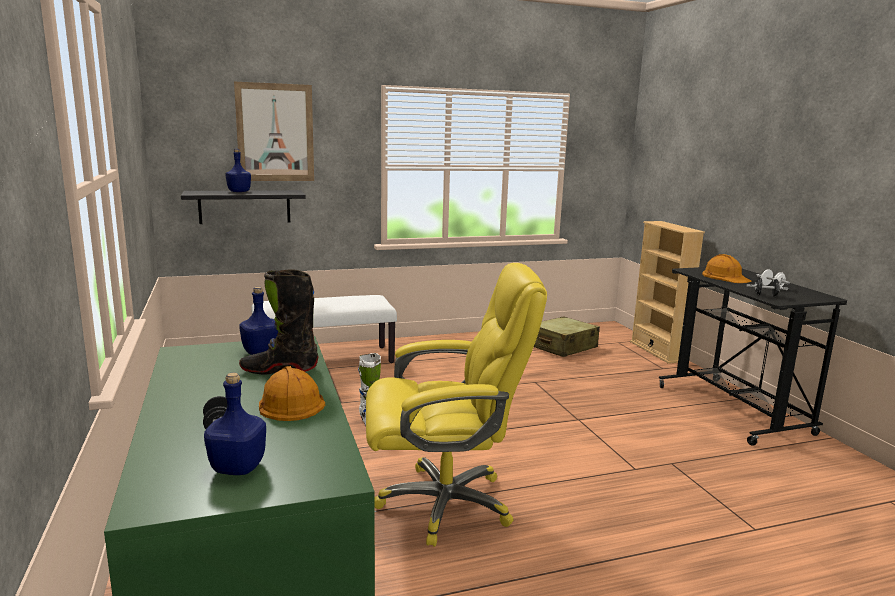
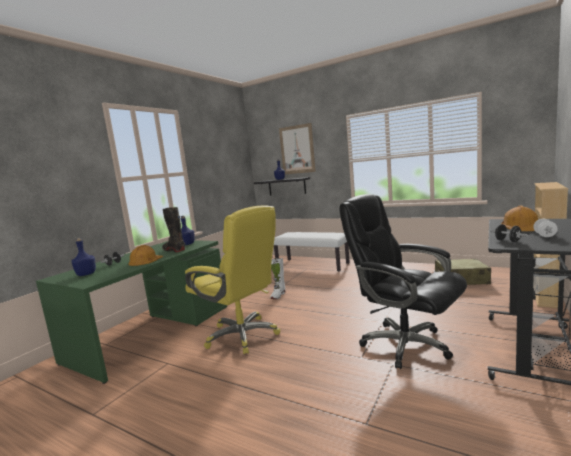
camera: 50 degrees right, 5 degrees down
(647, 438) = (407, 345): none -> black office chair

